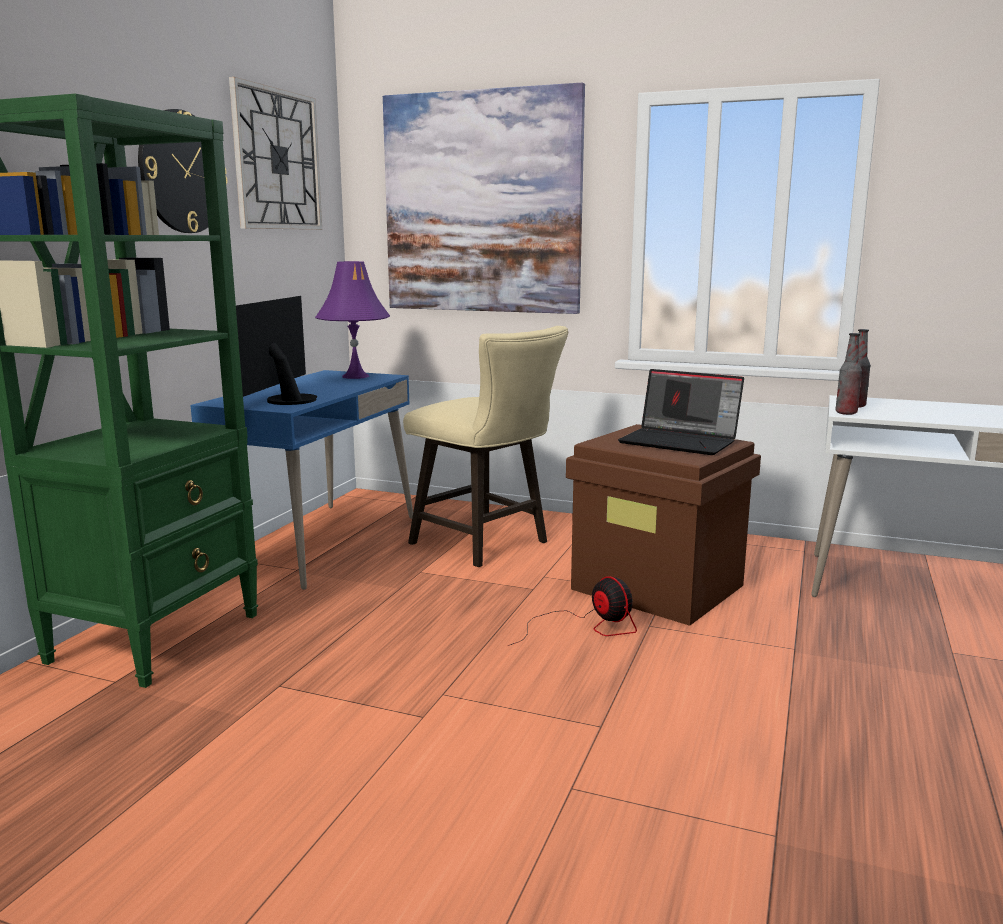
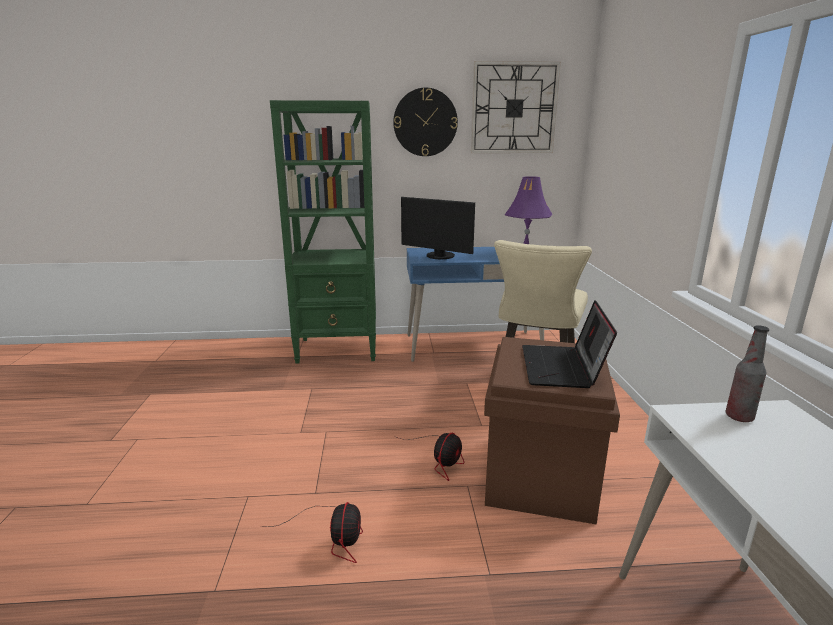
camera: 65 degrees right, 5 degrees up
(286, 400) = (439, 256): monitor -> monitor turned 135 degrees counterclockwise
(482, 203) = (638, 136): picture -> none
(701, 725) = (334, 536): none -> fan
(846, 413) = (683, 413): bottle -> none

